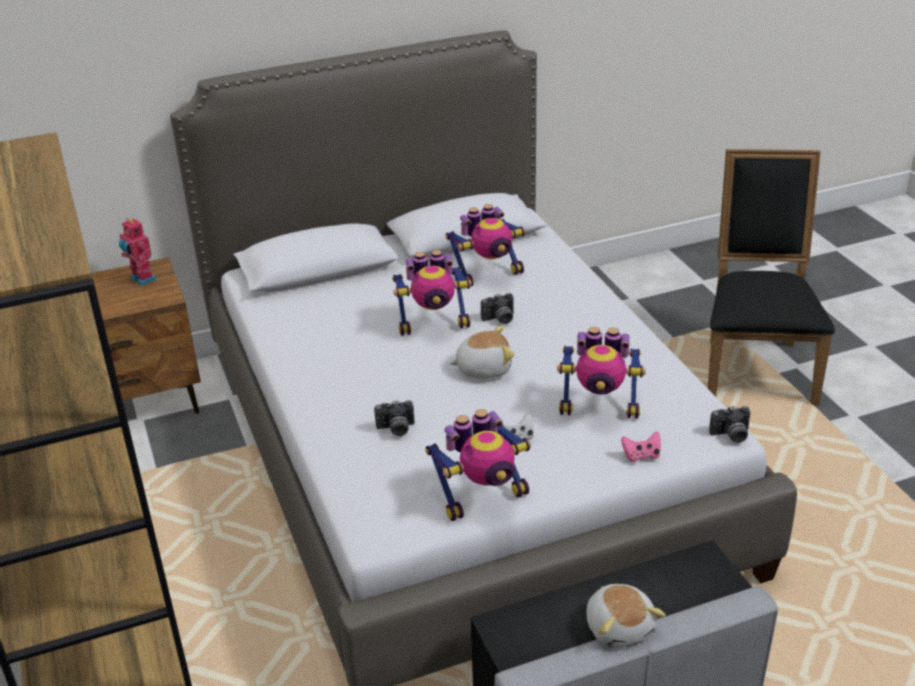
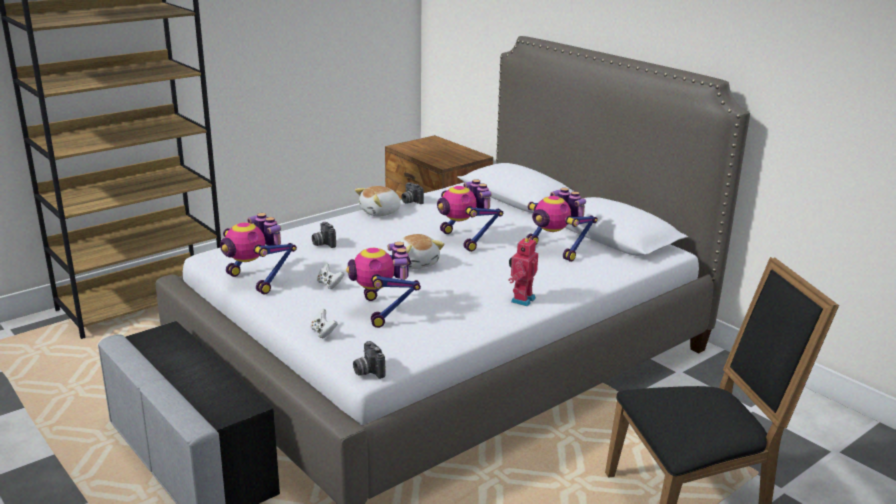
camera: 70 degrees right, 10 degrees down
(142, 279) = (460, 155): toy robot -> toy robot (521, 299)
(499, 319) = (490, 261): camera -> camera (410, 201)
(620, 627) = (166, 375): plush toy -> plush toy (381, 212)
(641, 456) = (323, 332): pink game controller -> white game controller

